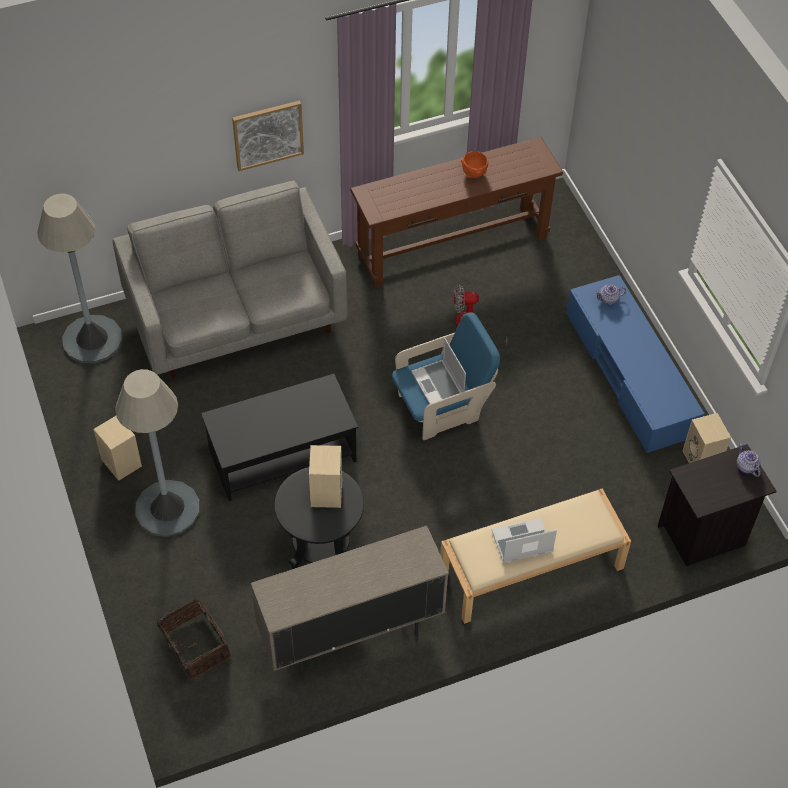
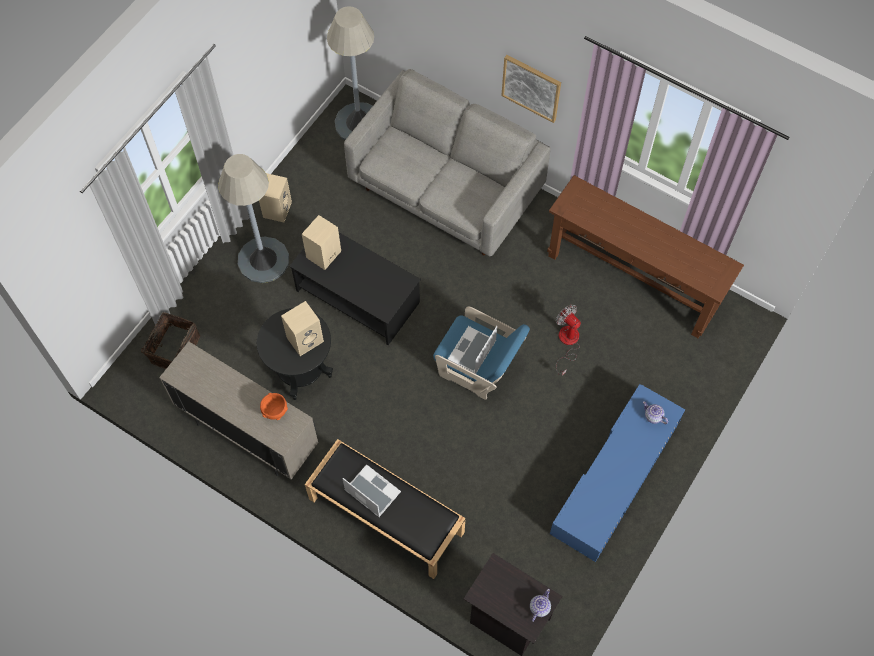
camera: 55 degrees right, 10 degrees up
(474, 173) = (662, 243): orange bowl -> orange bowl (275, 411)
(530, 570) = (385, 515): beige bench -> black bench
(702, 460) = (577, 578): beige speaker -> beige speaker (323, 255)

